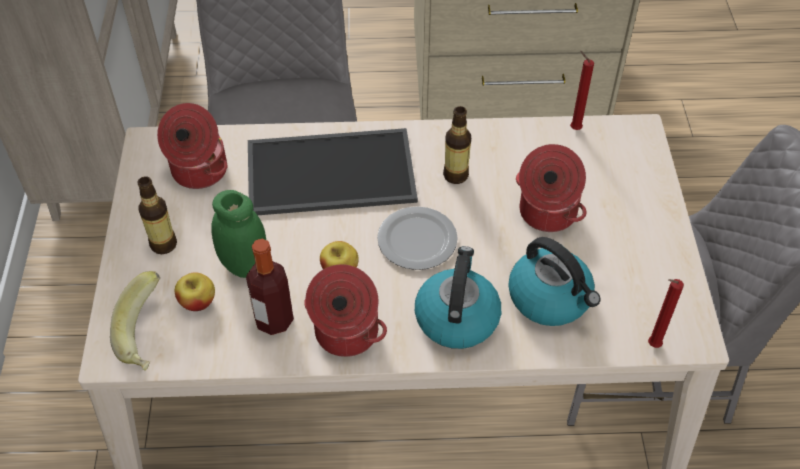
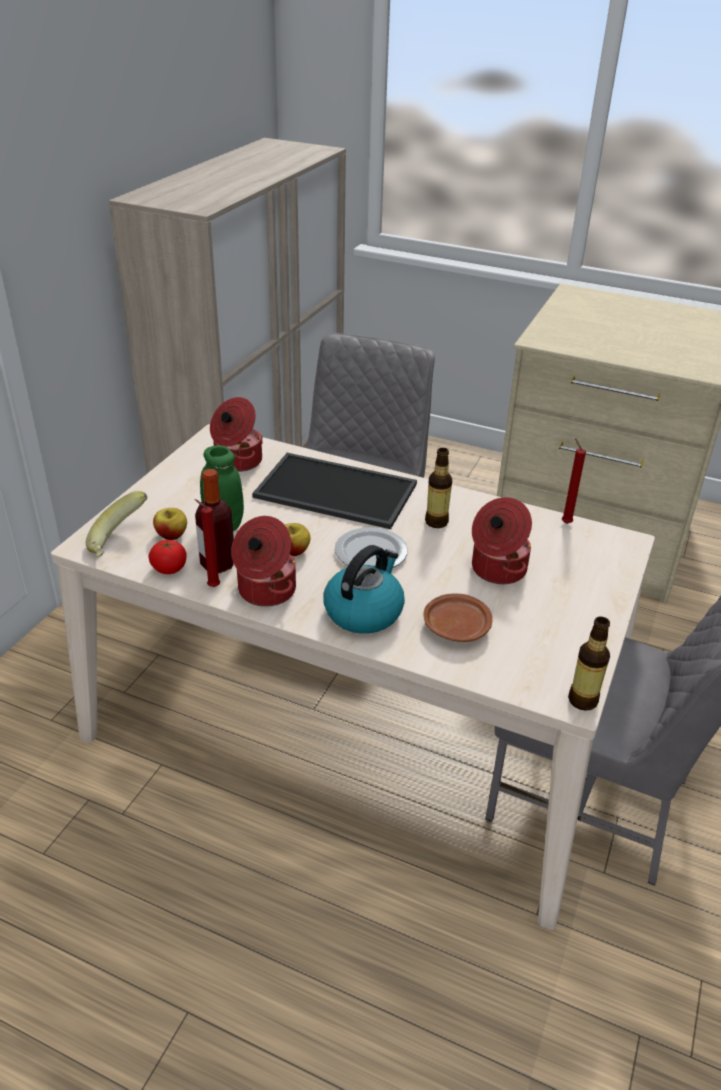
camera: 25 degrees right, 15 degrees down
(163, 244) = (176, 495): bottle -> bottle (582, 700)
(227, 348) = (169, 569): none -> tomato
(551, 298) = (456, 626): kettle -> brown plate
(651, 345) = (526, 691): red candle -> red candle (211, 586)

